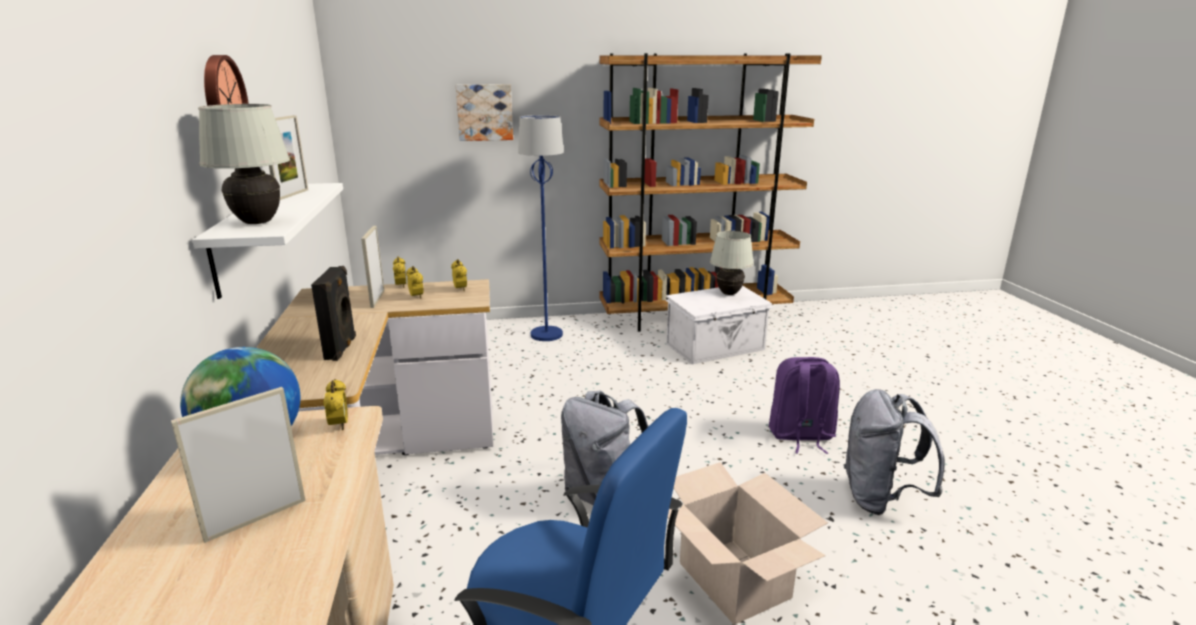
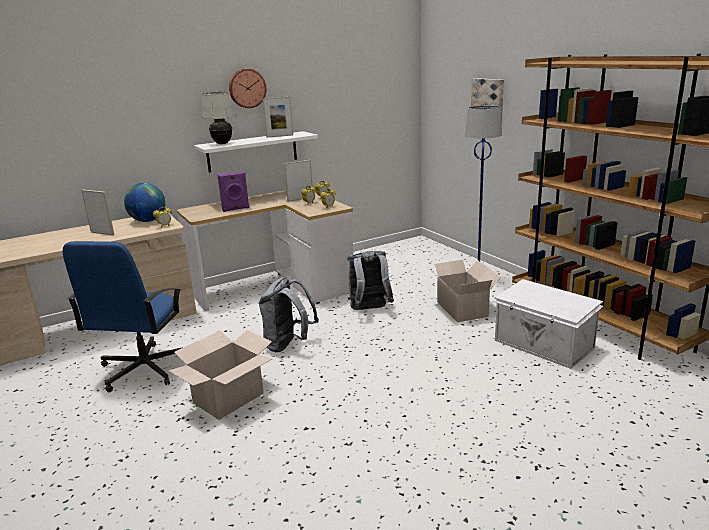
camera: 70 degrees right, 0 degrees up
(342, 348) = (236, 209): black speaker -> purple speaker
(606, 360) = (461, 308): none -> cardboard box
(729, 293) = (566, 300): white table lamp -> none
(800, 436) = (415, 405): purple backpack -> none
(879, 499) = (344, 450): grey backpack -> grey backpack (369, 310)

